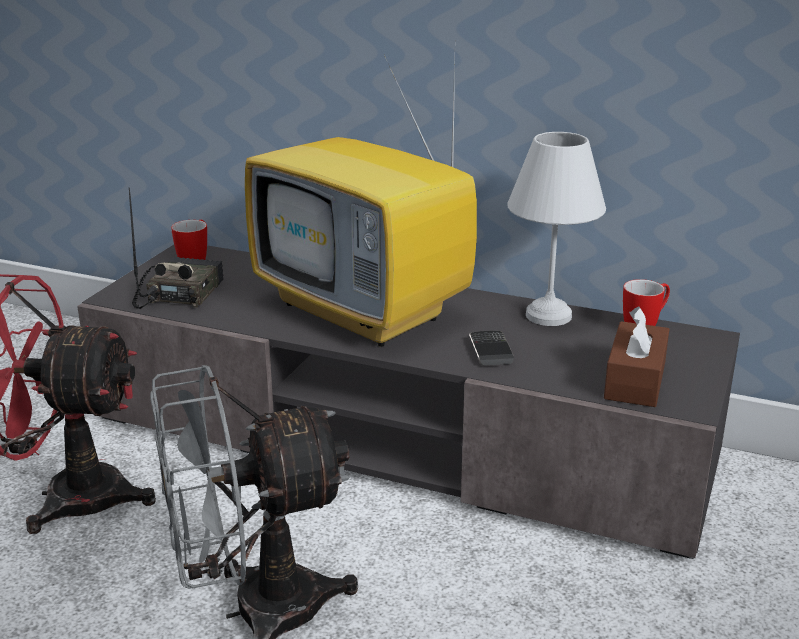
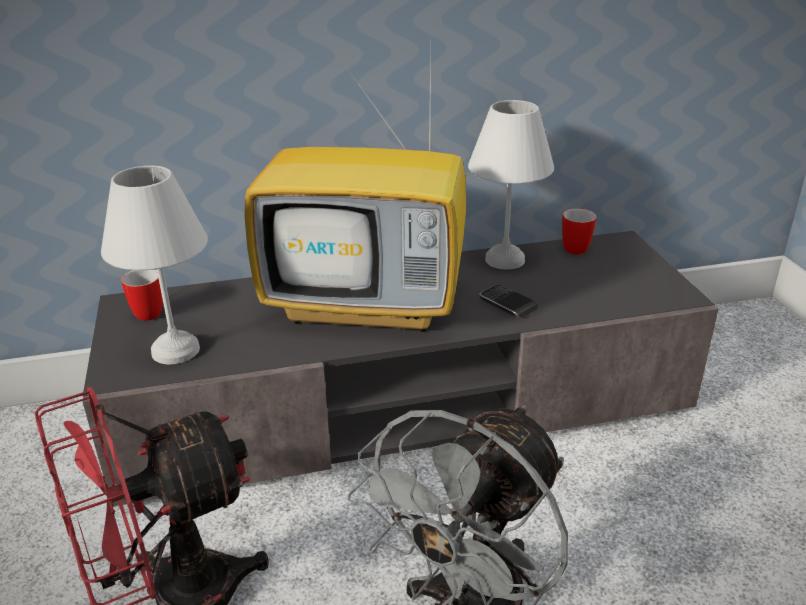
camera: 35 degrees left, 5 degrees up
(178, 293) = (176, 349): radio -> white table lamp
(635, 380) = (627, 290): brown tissue box -> none

